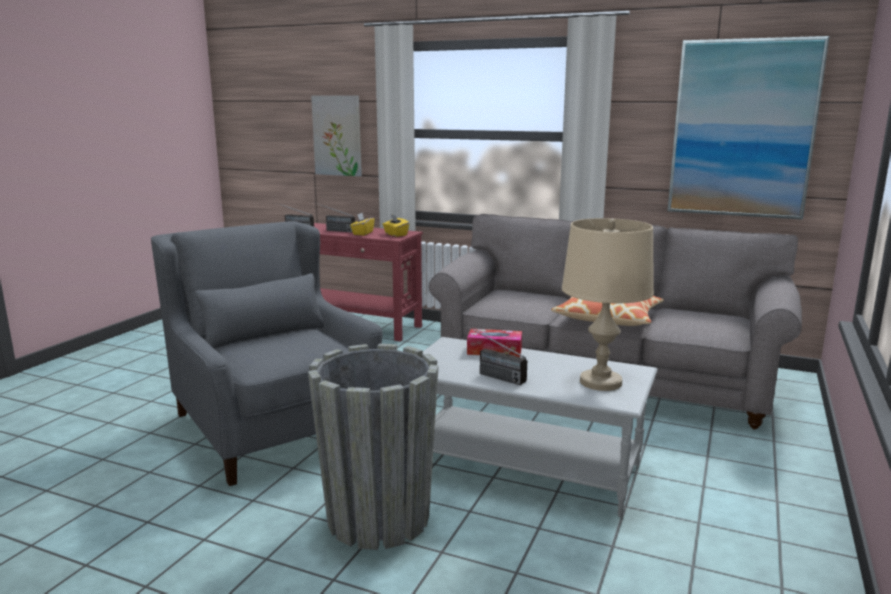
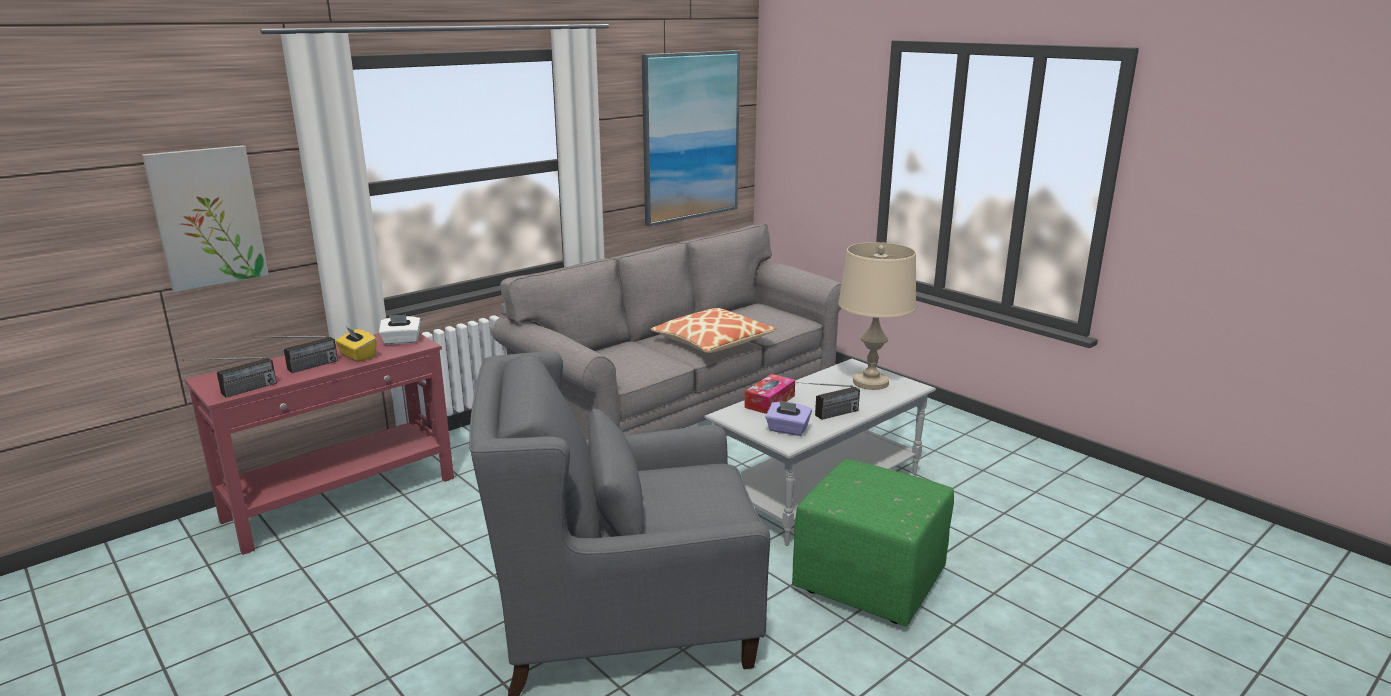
camera: 65 degrees left, 5 degrees up
(378, 518) = (867, 581): grey planter -> green ottoman
(395, 234) = (401, 341): yellow tissue box -> white tissue box
(442, 365) = (787, 430): none -> purple tissue box

